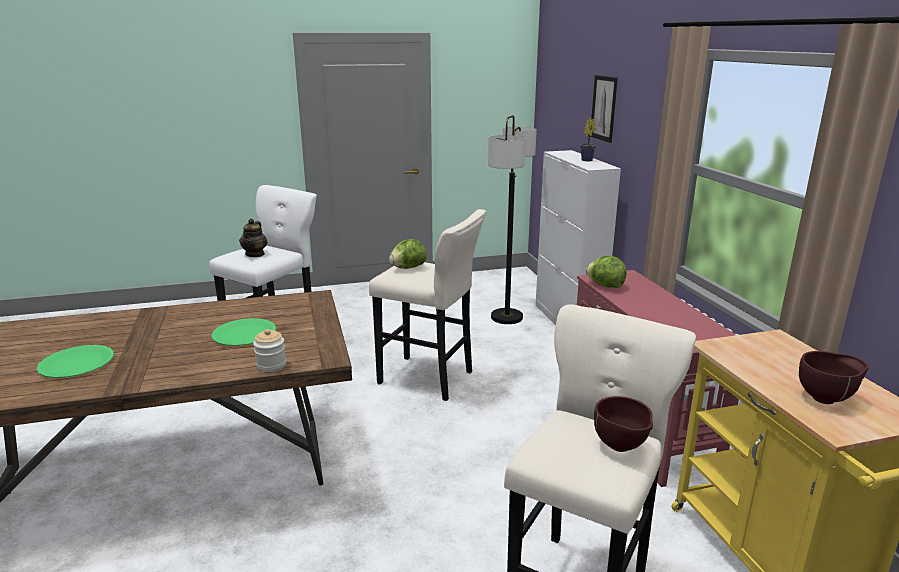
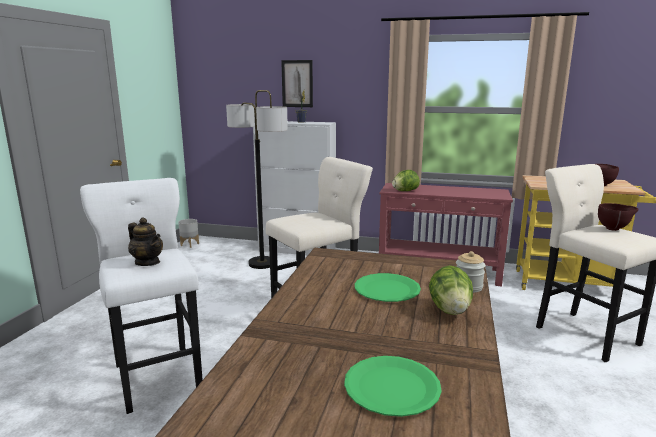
camera: 60 degrees left, 5 degrees down
(408, 268) = (297, 221): lettuce -> lettuce (450, 310)
(502, 274) = (190, 244): none -> grey planter

